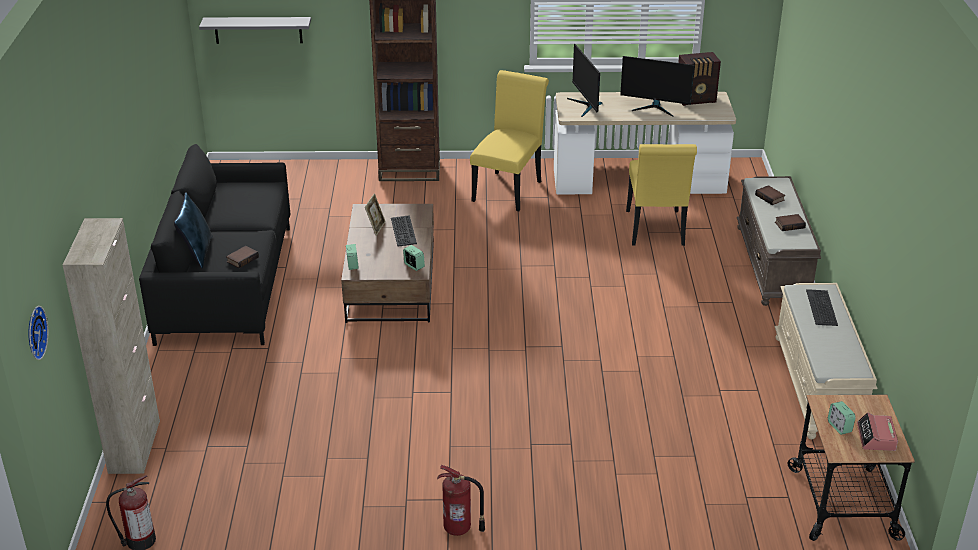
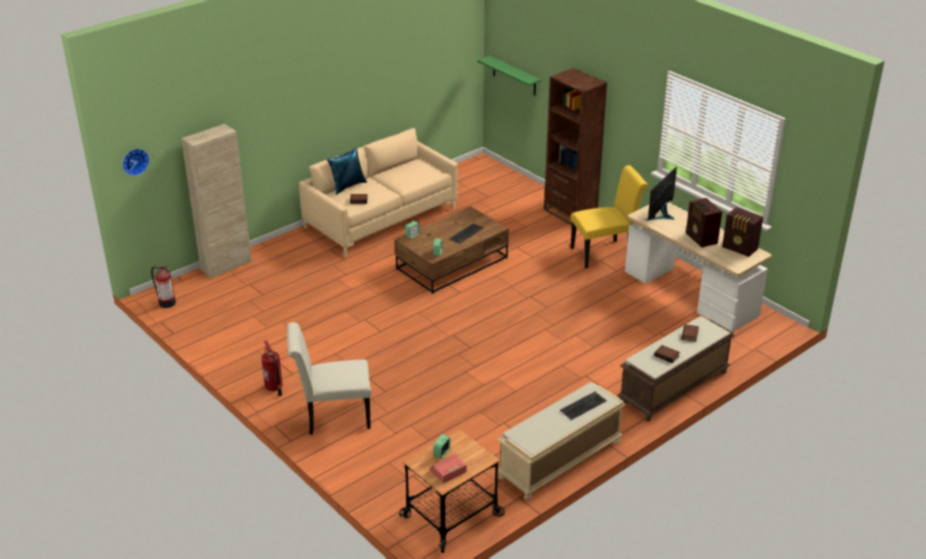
camera: 50 degrees right, 0 degrees up
(226, 283) = (381, 218): black sofa -> beige sofa
(258, 30) = (514, 76): grey shelf -> green shelf
(376, 227) = (457, 224): picture frame -> none
(573, 507) = (333, 417): none -> white chair
(655, 108) = (701, 239): monitor -> radio
(655, 231) = (641, 325): yellow chair -> none

